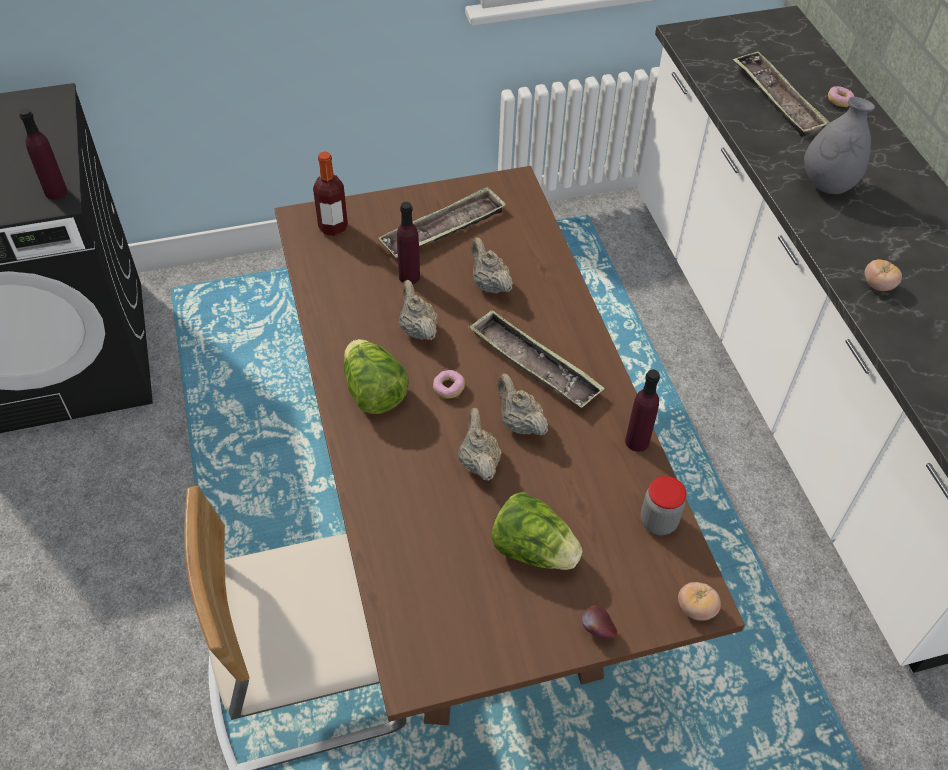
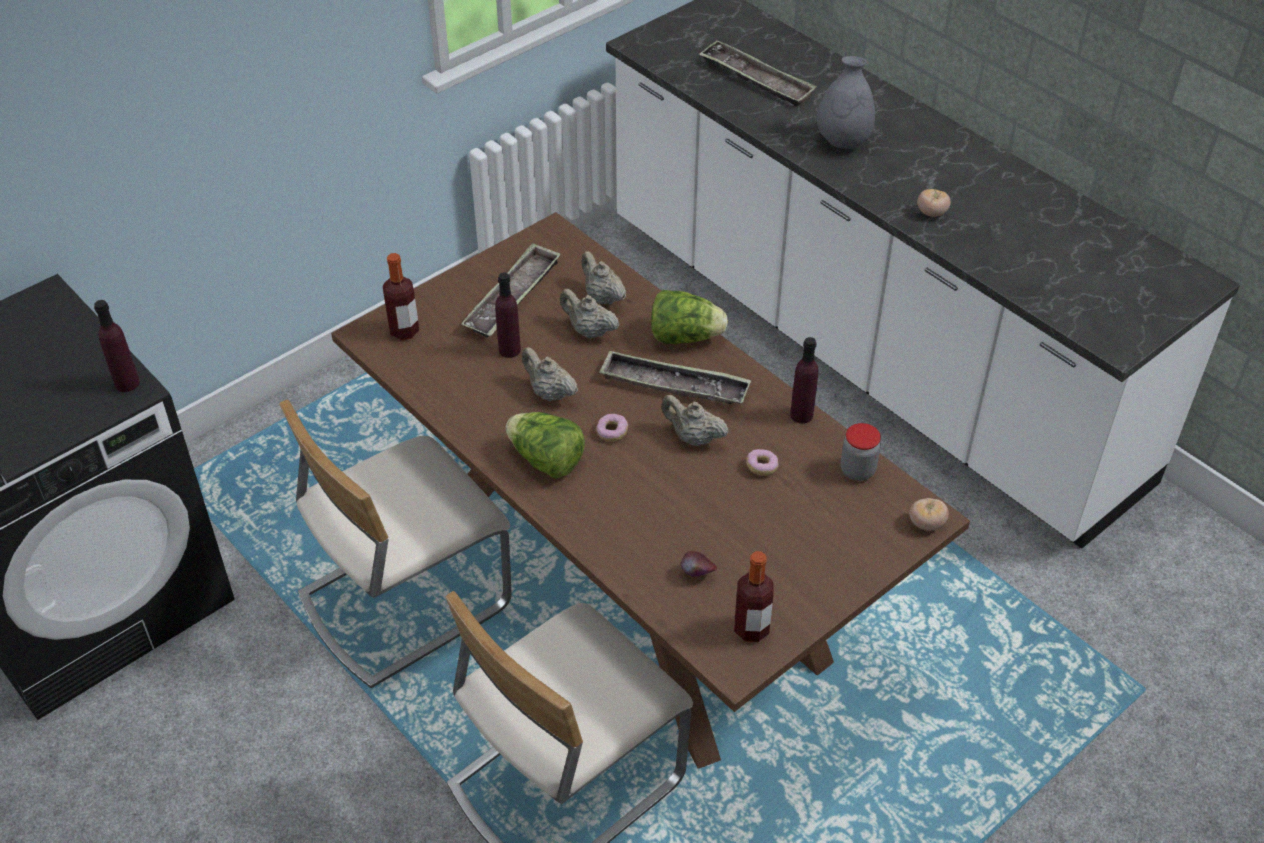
camera: 25 degrees left, 5 degrees down
(276, 458) = (404, 600): none -> beige chair
(452, 643) = (751, 629): none -> bottle
(478, 461) = (678, 481): beige teapot -> beige teapot (602, 297)
(533, 550) = (770, 532): lettuce -> lettuce (685, 337)
(597, 630) = (860, 571): apple -> apple (697, 574)
(839, 101) = (810, 65): donut -> donut (761, 467)

